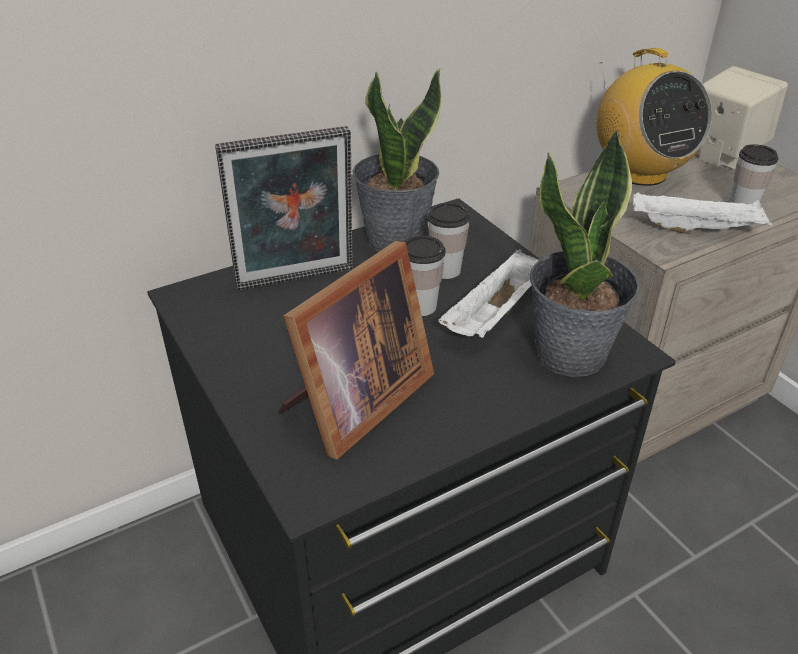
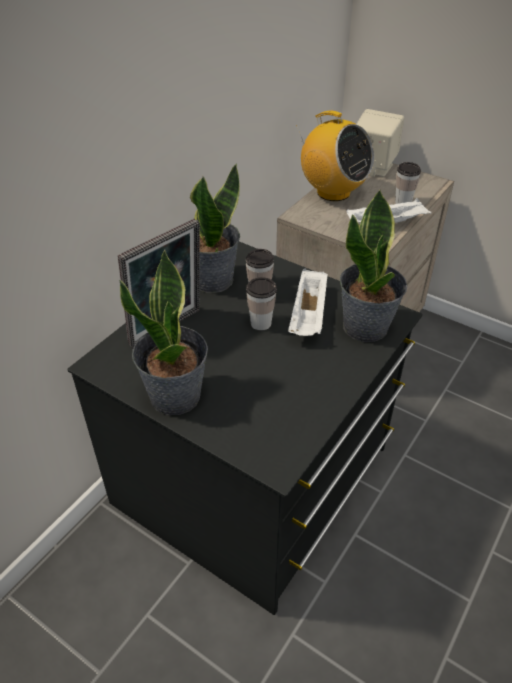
camera: 25 degrees left, 5 degrees up
(245, 361) = (176, 396): none -> potted plant
(354, 403) = (264, 400): picture frame -> none

